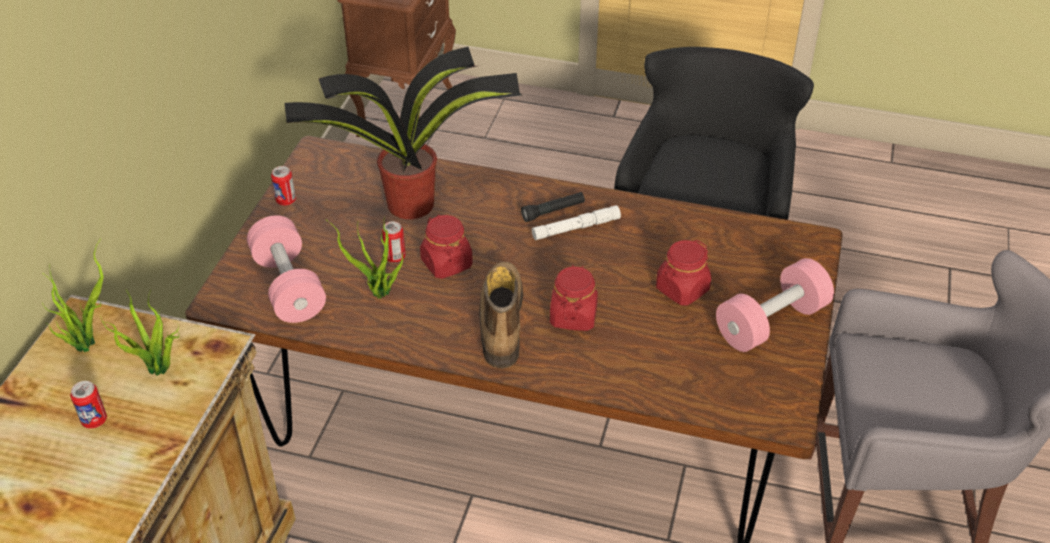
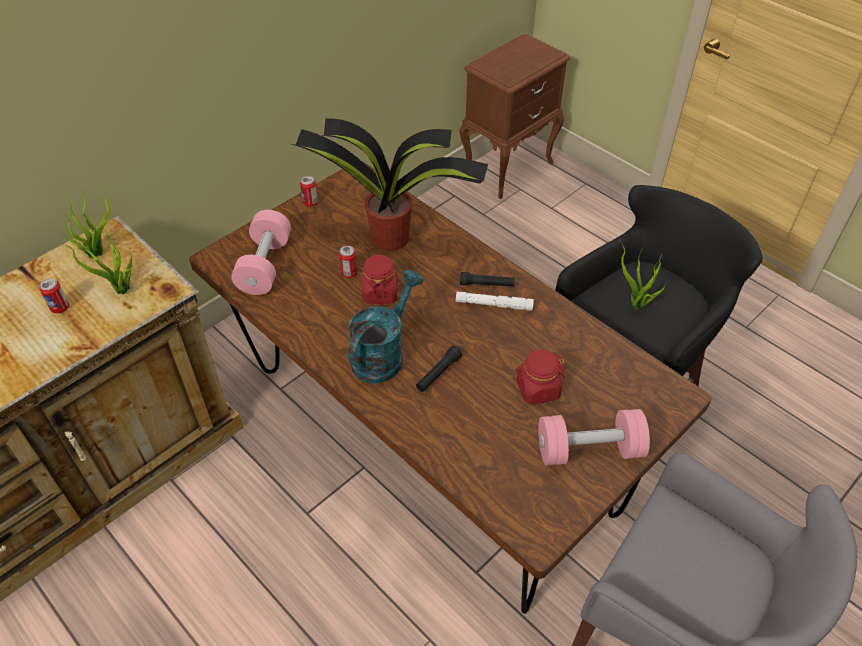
camera: 30 degrees right, 5 degrees up
(379, 294) = (317, 296): potted plant -> potted plant (636, 306)
(500, 321) = (383, 354): boot -> turquoise watering can
(573, 316) = (438, 373): red jar -> black flashlight

